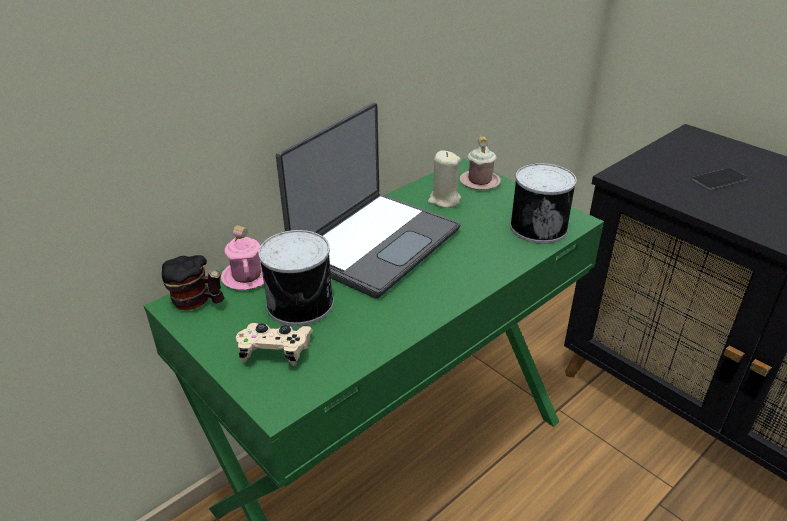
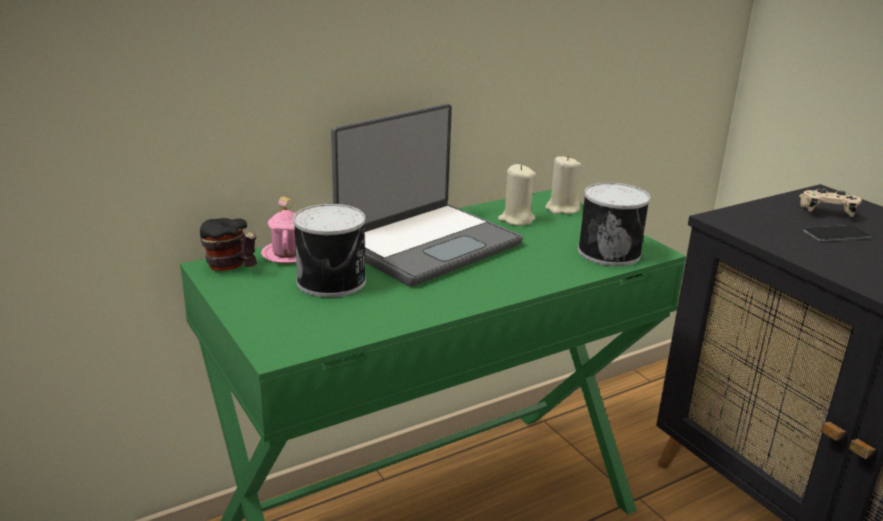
camera: 10 degrees right, 10 degrees down
(275, 351) = (291, 313): beige game controller -> beige game controller (826, 212)
(479, 181) = (562, 209): pink mug -> beige candle

